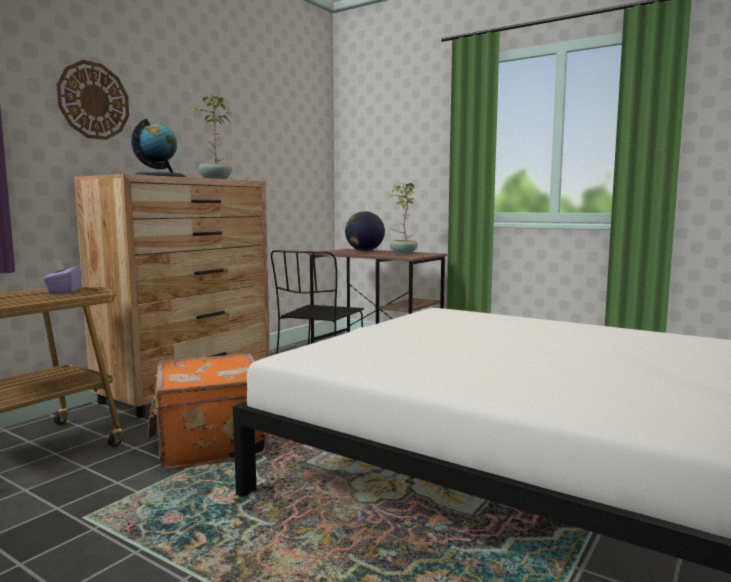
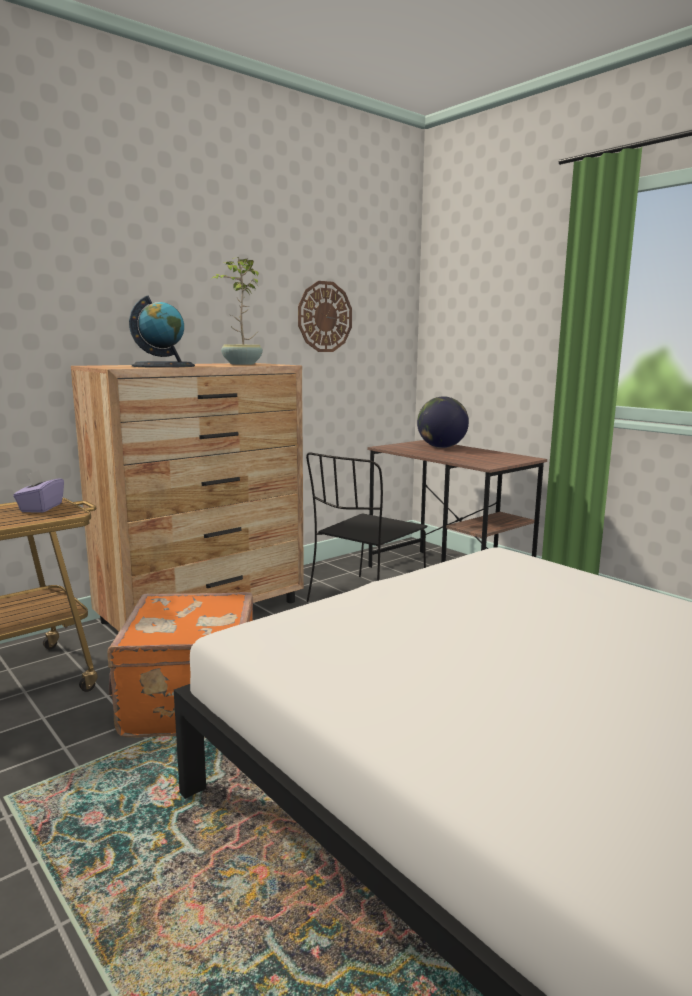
camera: 15 degrees right, 5 degrees up
(93, 101) = (96, 273): wall clock -> wall clock (324, 317)
(403, 253) = (486, 456): potted plant -> none

